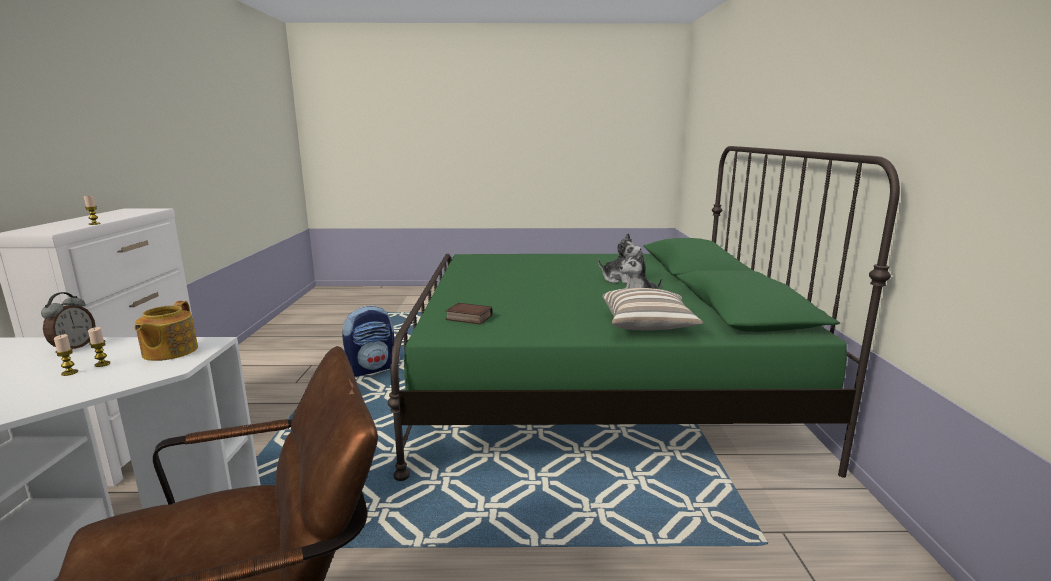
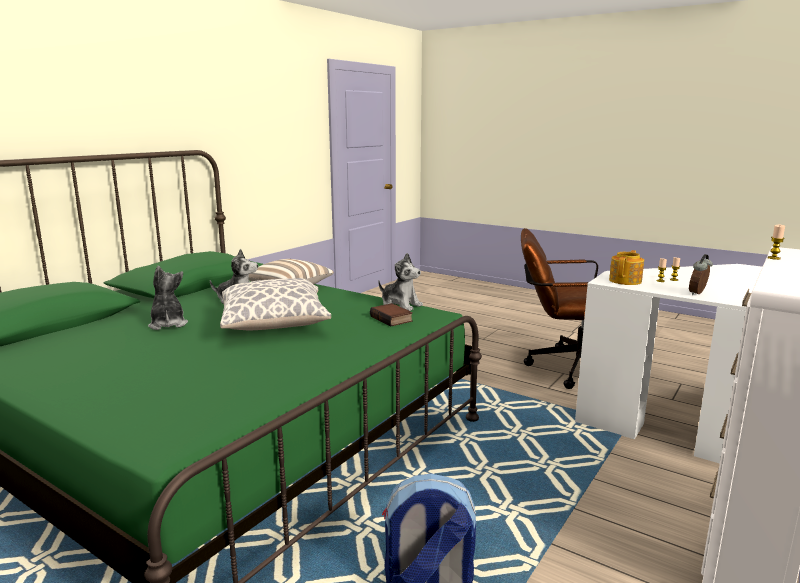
camera: 145 degrees left, 0 degrees up
(484, 333) = (400, 305): none -> plush toy
(549, 294) = (275, 325): none -> pillow

